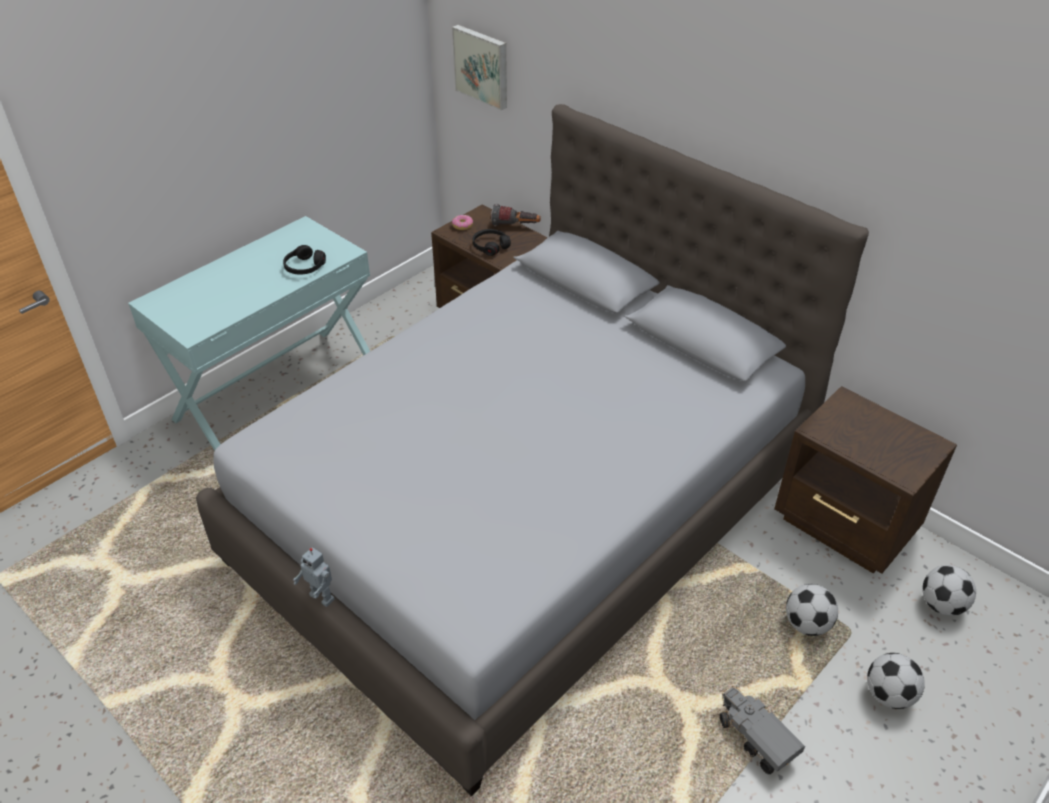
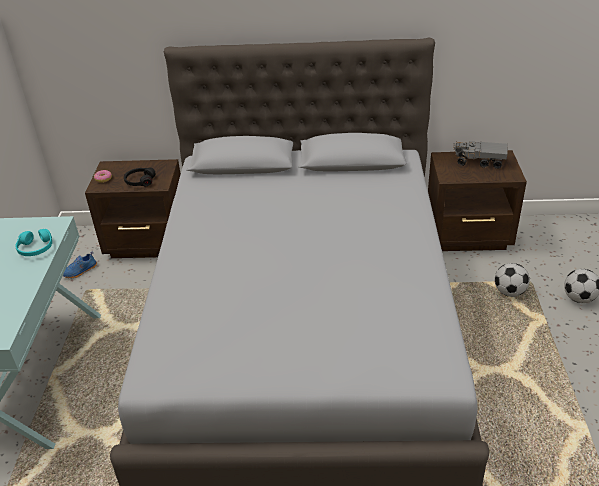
camera: 40 degrees left, 5 degrees down
(304, 267) = (36, 248): black headphones -> turquoise headphones
(323, 596) = (296, 447): toy robot -> none
(407, 313) = (80, 271): none -> blue shoe
(482, 66) = (73, 48): picture -> none
(516, 226) = (142, 163): flashlight -> none
(755, 738) = (555, 361): toy truck -> toy truck (479, 162)
(941, 605) = (548, 244): football -> none

